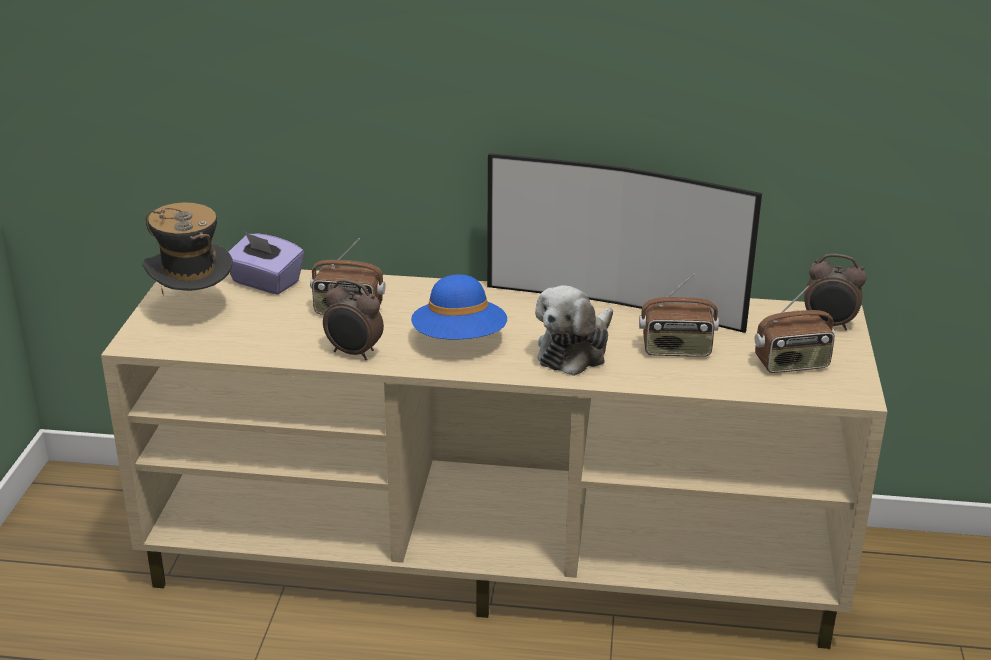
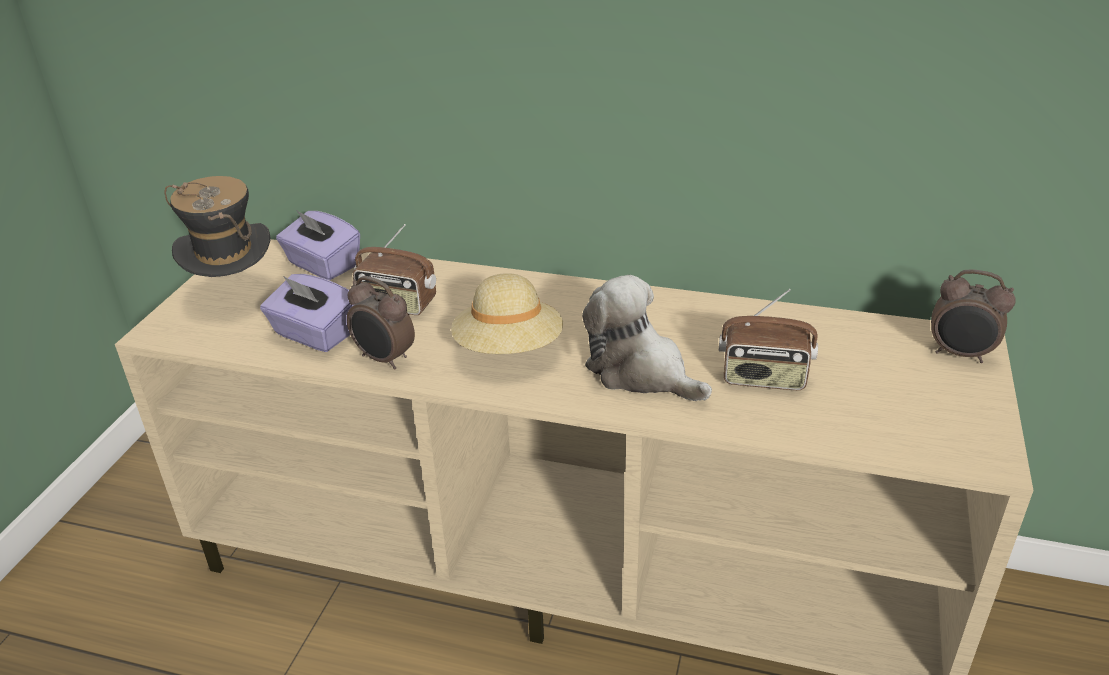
camera: 10 degrees right, 5 degrees up
(283, 338) = (314, 334): none -> purple tissue box
(459, 340) = (509, 349): blue hat -> beige hat
(575, 351) = (640, 372): plush toy -> plush toy turned 90 degrees clockwise
(615, 303) = (701, 311): television -> none
(792, 364) = (908, 409): radio -> none

